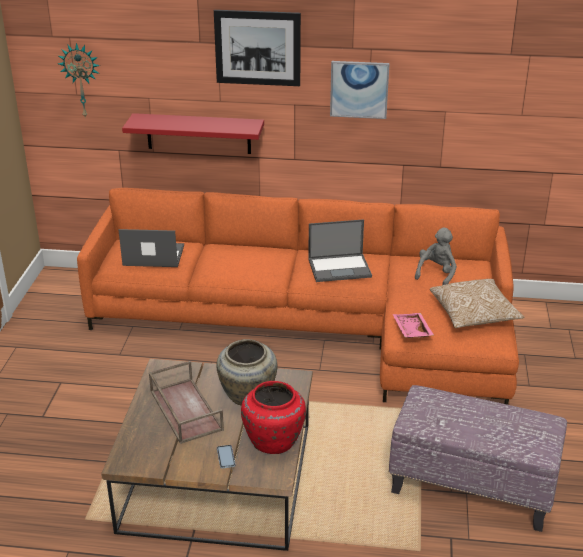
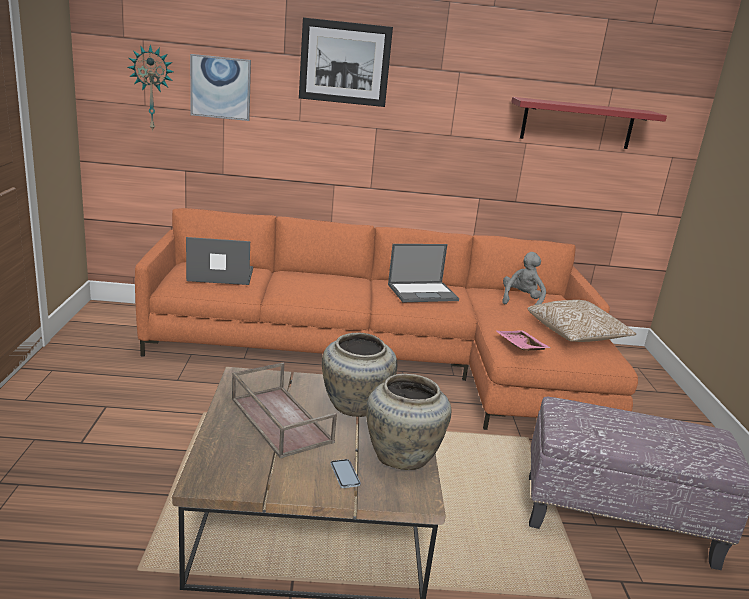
camera: 10 degrees left, 10 degrees down
(198, 133) = (273, 155): red shelf -> red shelf (577, 123)
(274, 441) = (403, 456): red vase -> beige vase
(359, 89) = (444, 114): picture -> picture (220, 87)

